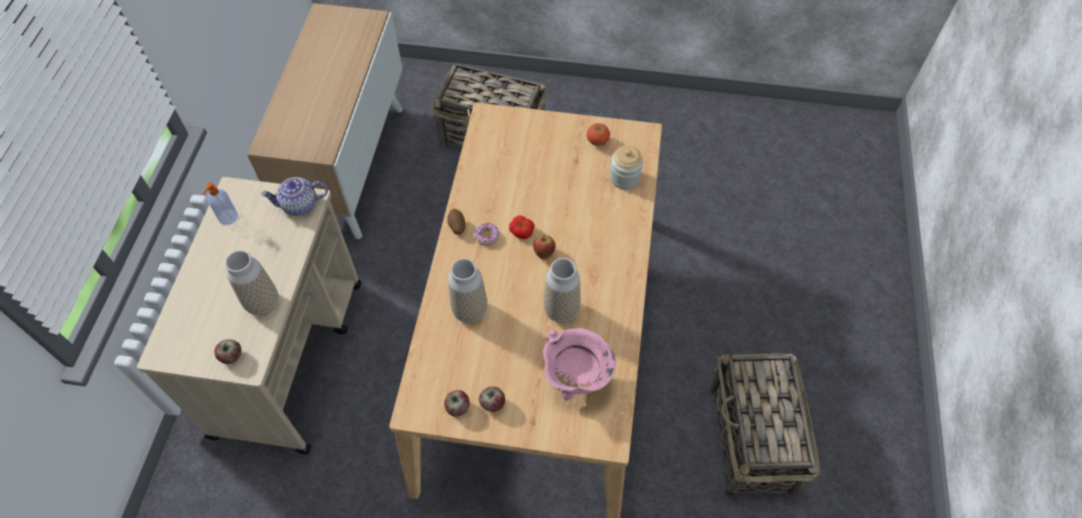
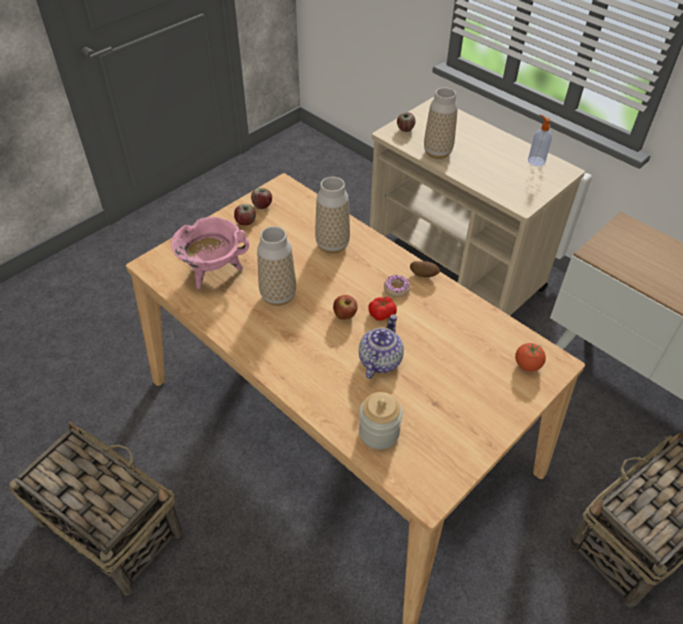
camera: 125 degrees right, 10 degrees down
(299, 205) = (521, 197): teapot -> teapot (379, 360)
(597, 141) = (450, 440): tomato -> tomato (527, 365)

